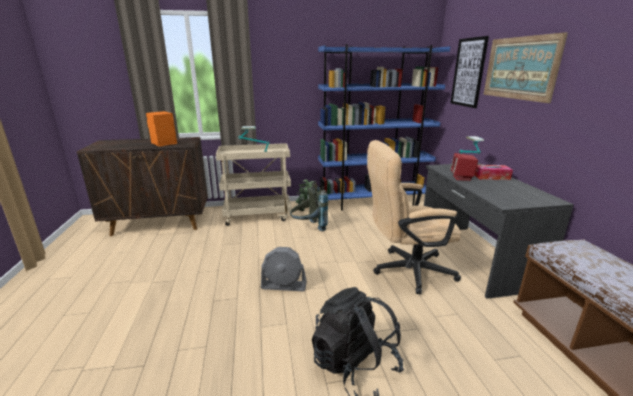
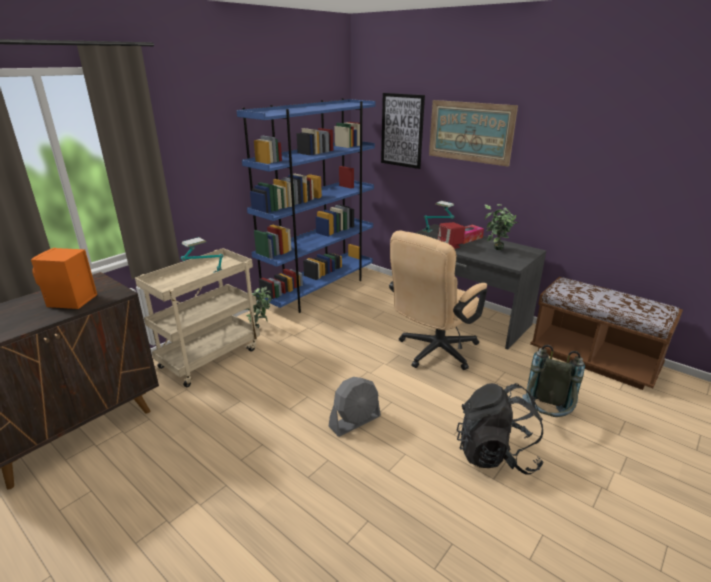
camera: 40 degrees left, 5 degrees up
(308, 228) = (293, 348): grey backpack -> grey backpack (546, 418)
(506, 190) = (496, 250): none -> potted plant

